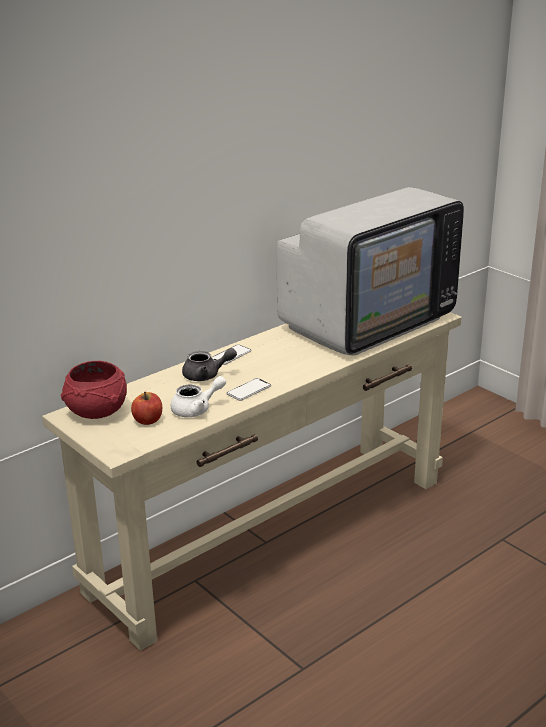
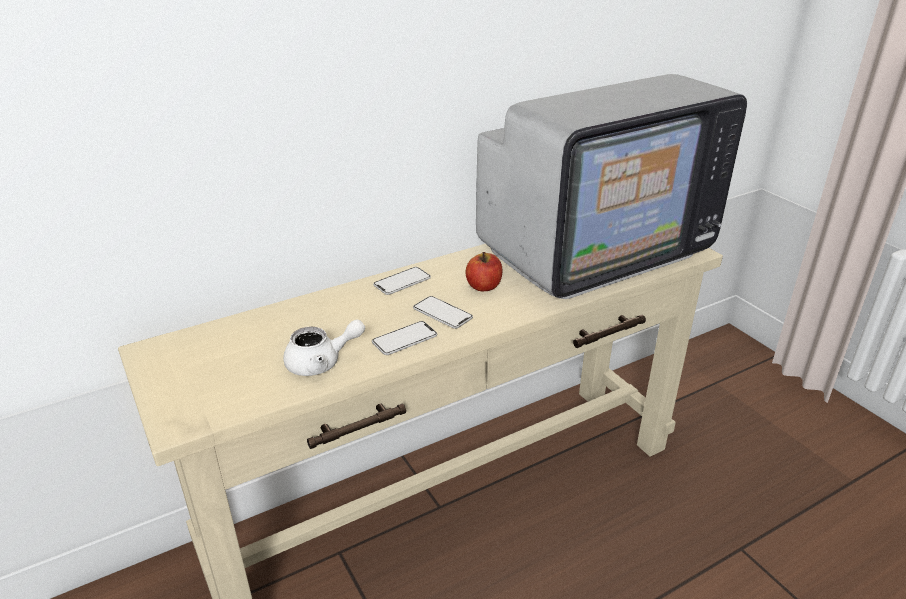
camera: 10 degrees right, 5 degrees up
(97, 412) = (190, 350): red bowl -> none
(148, 420) = (248, 373): apple -> apple (484, 286)
(206, 375) = (358, 309): grey teapot -> none
(269, 372) = (442, 313): none -> phone

